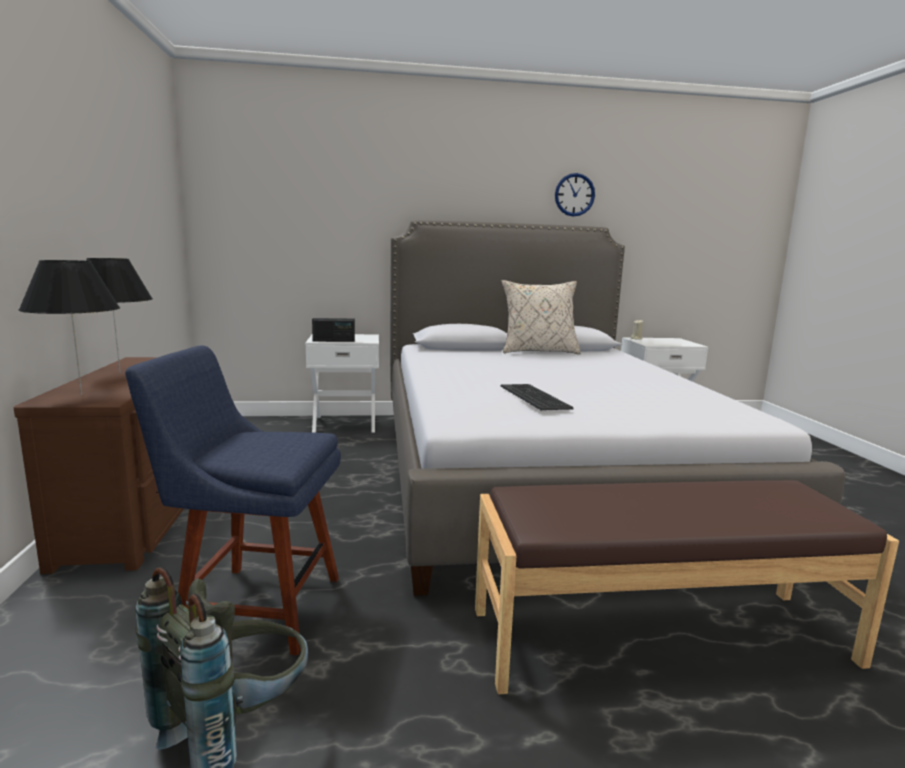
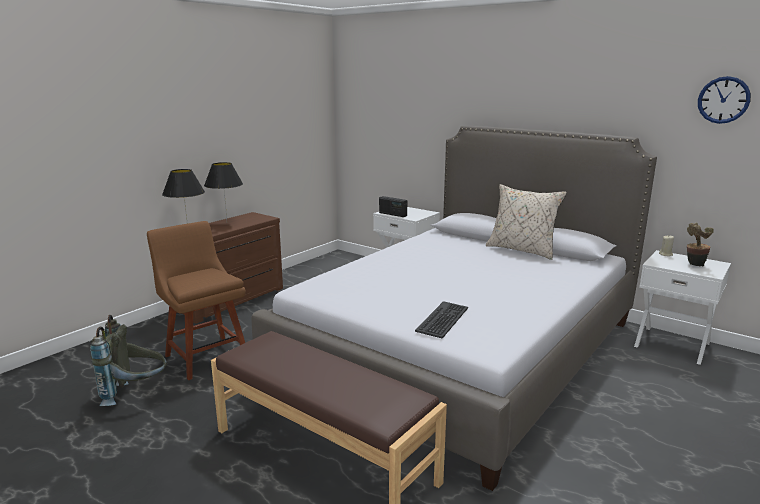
camera: 45 degrees right, 5 degrees up
(254, 606) = (205, 355): blue chair -> brown chair
(535, 397) = (380, 287): keyboard -> keyboard (443, 320)
(574, 195) = (610, 103): wall clock -> wall clock (723, 100)
(669, 341) = (694, 265): none -> potted plant

